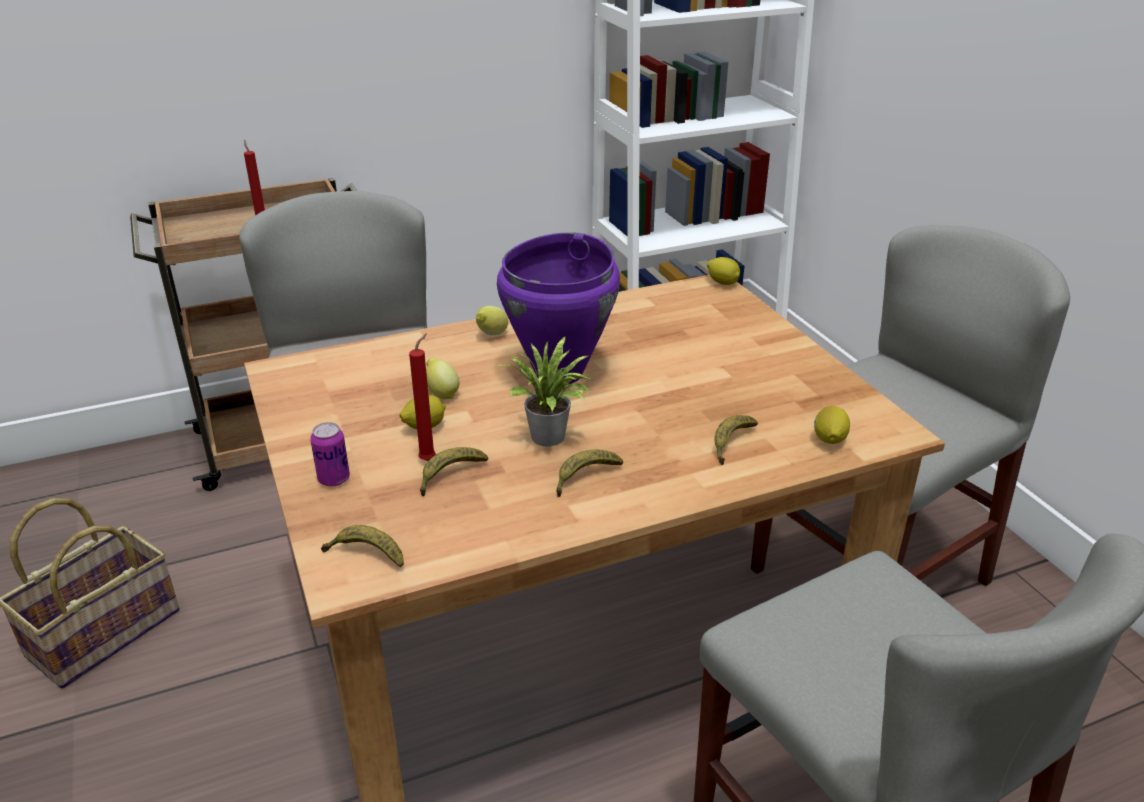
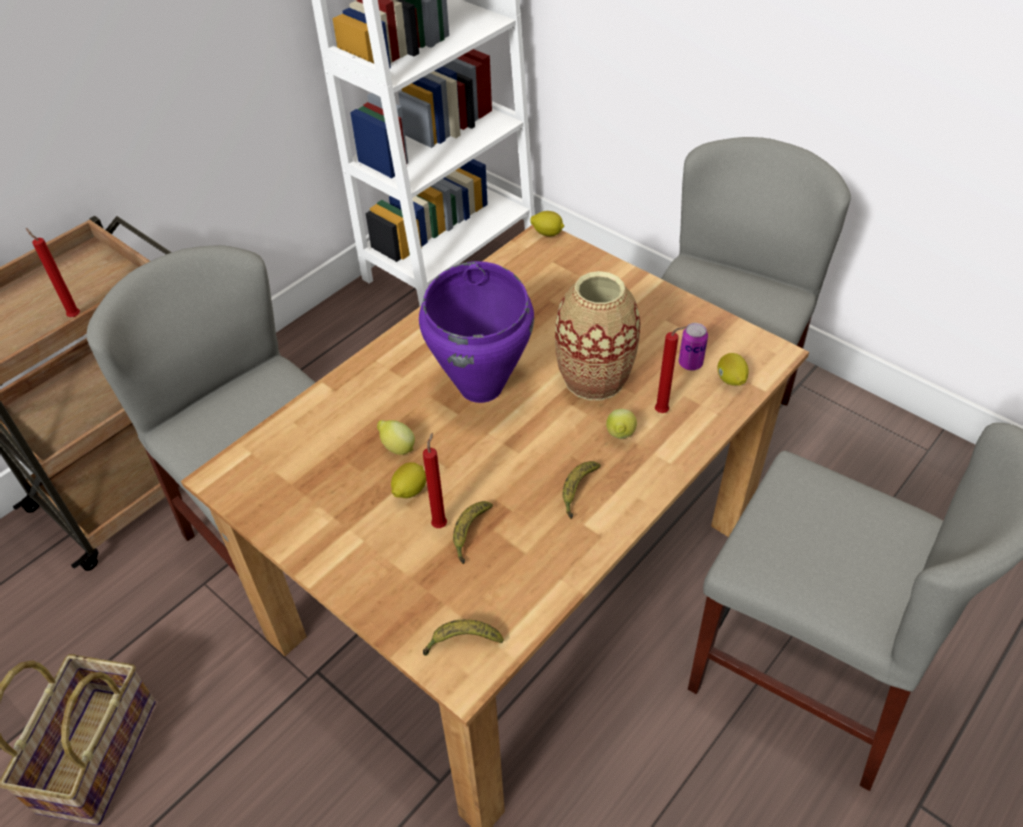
camera: 25 degrees left, 15 degrees up
(334, 479) = (374, 578): can -> can (690, 363)
(491, 335) = (391, 364): lemon -> lemon (620, 436)
(550, 439) = (523, 462): potted plant -> none
(677, 398) = (594, 379): none -> vase
(731, 444) = (663, 412): banana -> red candle

